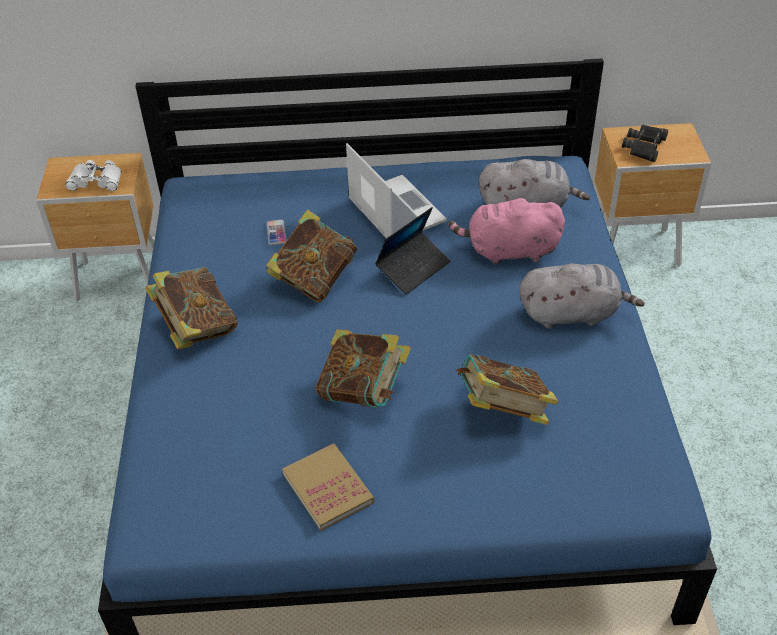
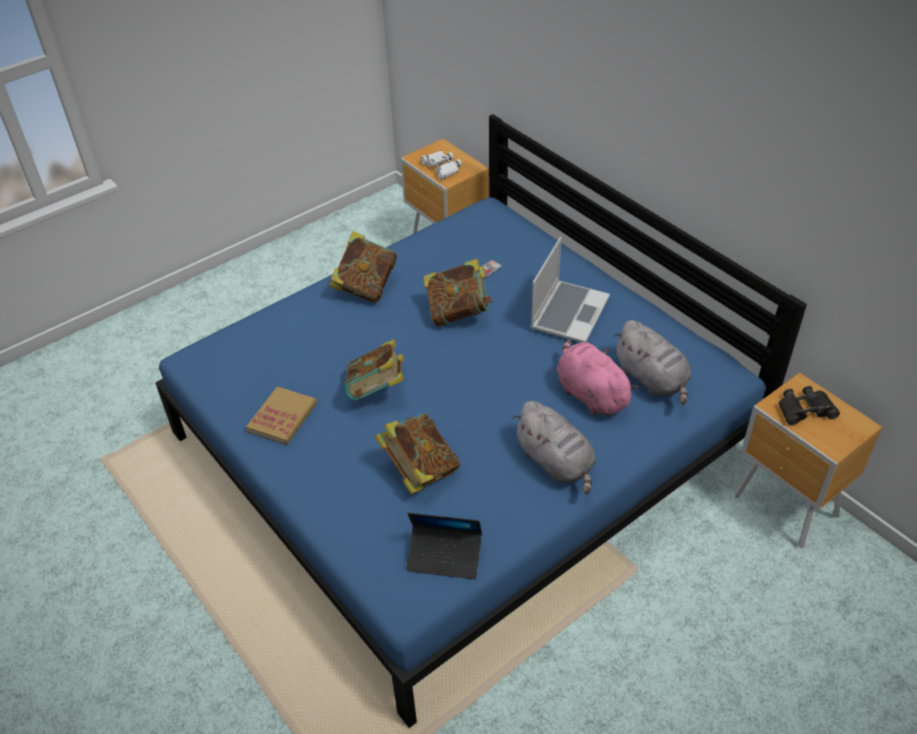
camera: 55 degrees right, 0 degrees up
(413, 268) = (517, 352): laptop -> laptop (445, 556)

